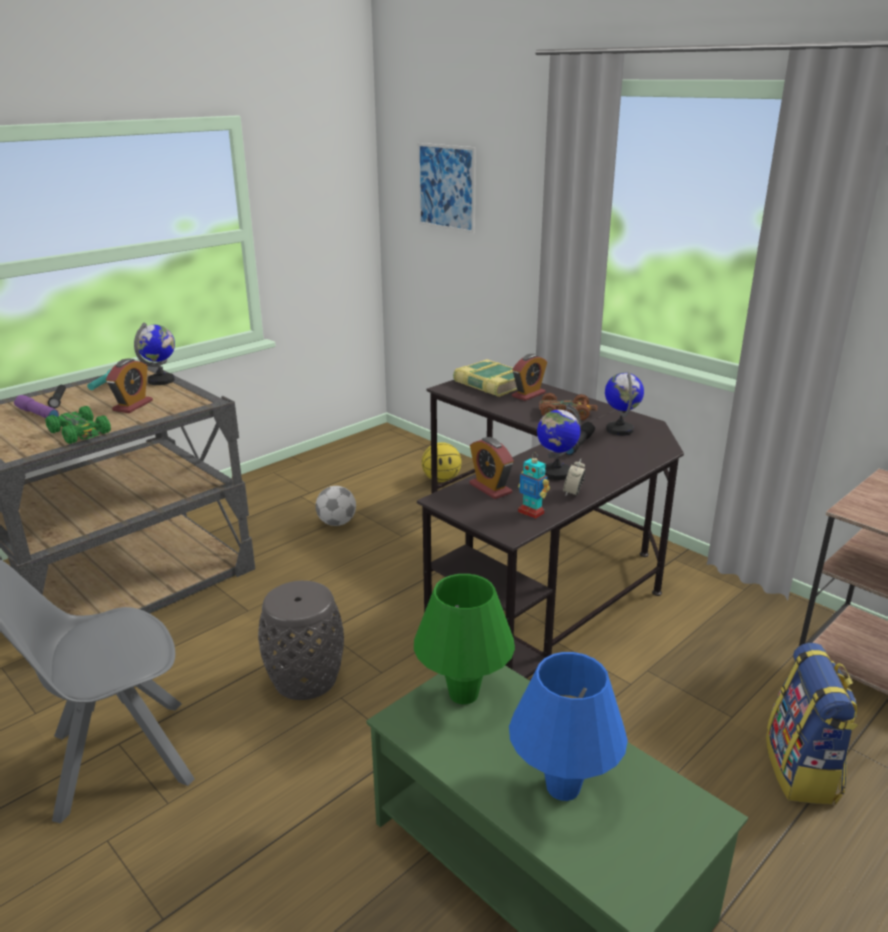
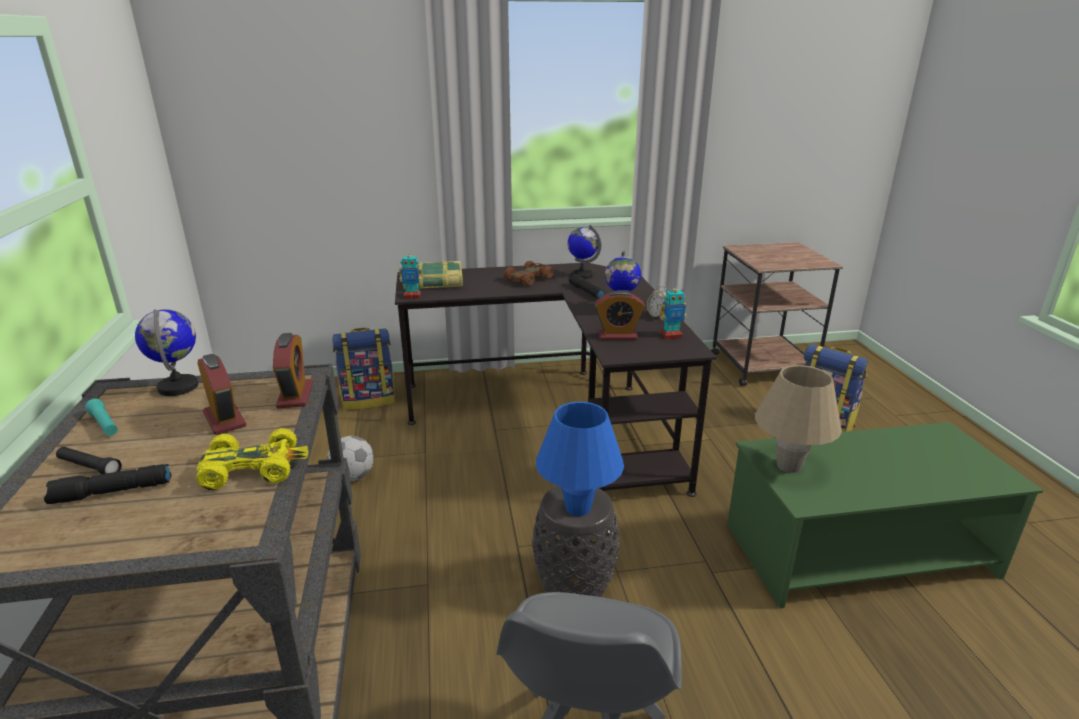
camera: 55 degrees left, 0 degrees up
(37, 414) = (111, 493): purple flashlight -> black flashlight
(80, 433) = (253, 468): green toy car -> yellow toy car
(442, 479) = (369, 400): basketball -> backpack
(446, 187) = (279, 104): picture -> none
(448, 389) = (412, 296): none -> toy robot
(463, 694) = (789, 466): green table lamp -> beige table lamp
(528, 394) = (476, 278): alarm clock -> alarm clock (295, 395)
(563, 787) = (906, 465): blue table lamp -> blue table lamp (578, 508)

